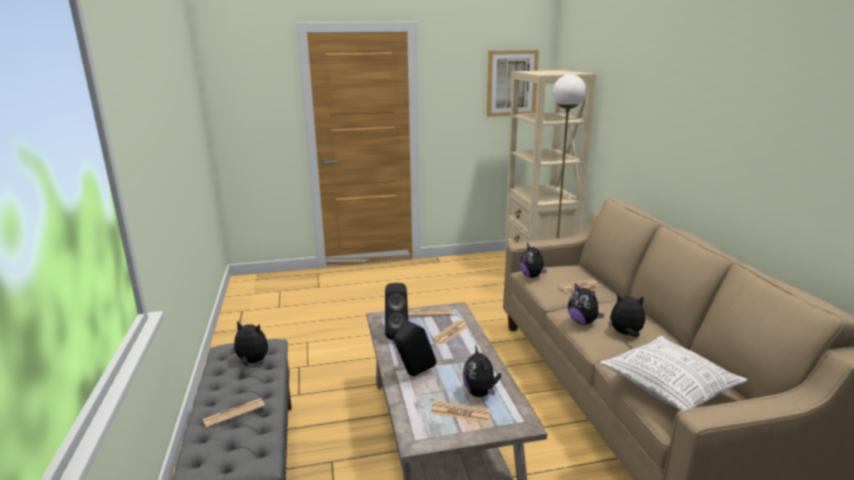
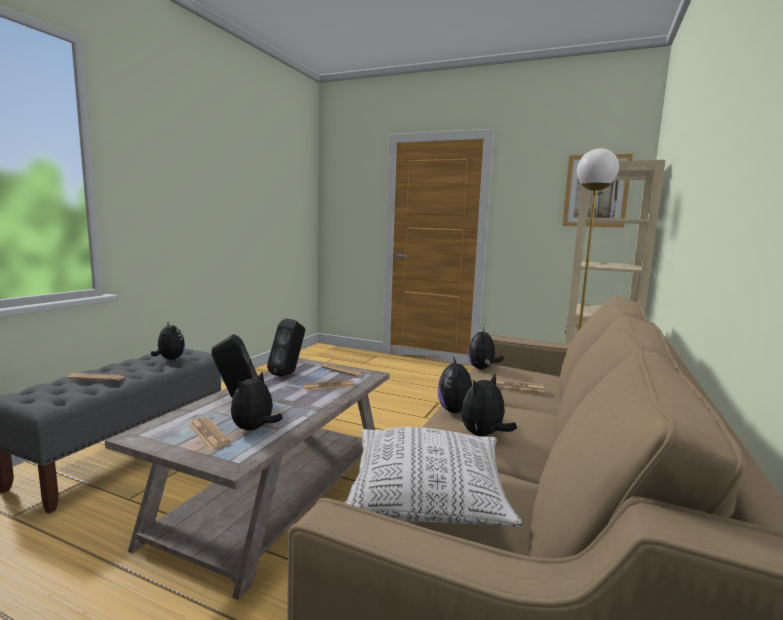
camera: 35 degrees right, 10 degrees down
(625, 334) = (483, 435): plush toy -> plush toy turned 90 degrees counterclockwise

